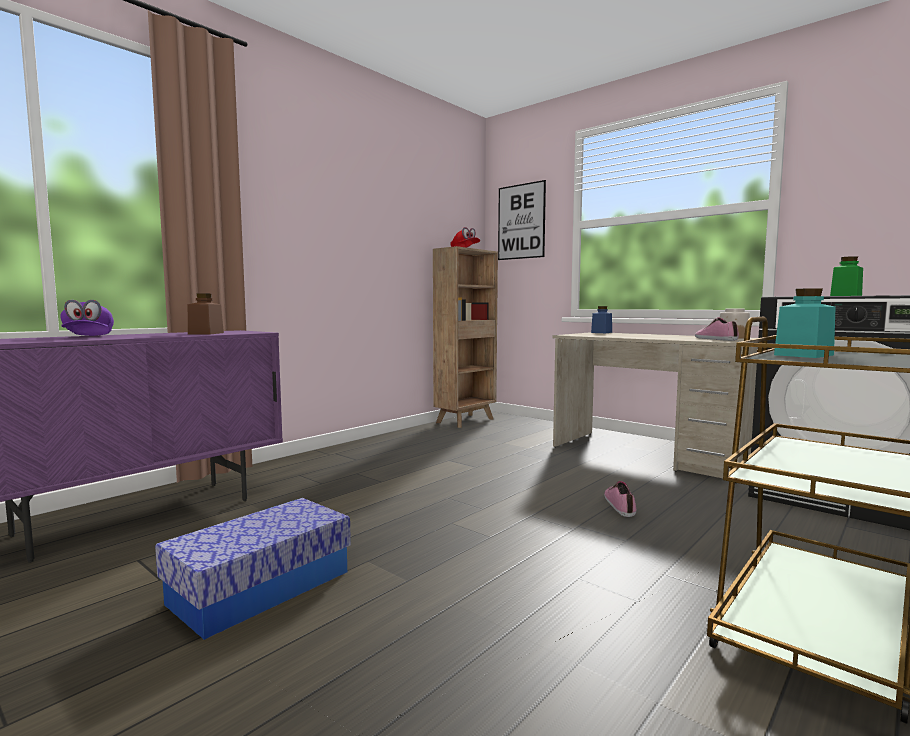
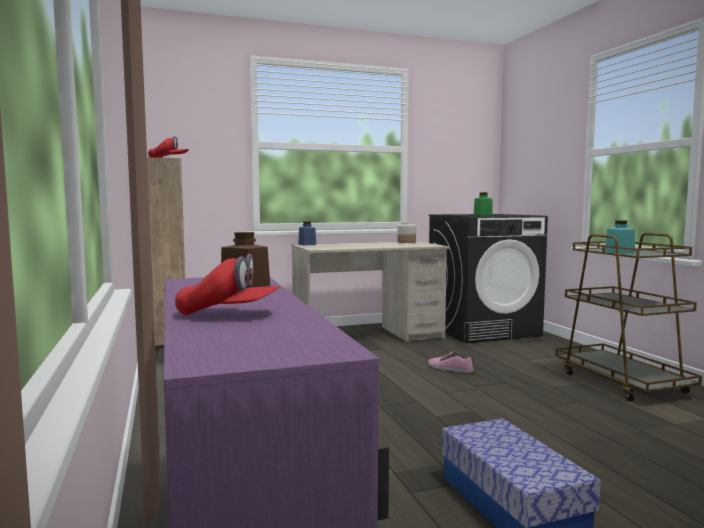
camera: 60 degrees left, 0 degrees up
(88, 336) = (228, 314): purple cap -> red cap
(521, 221) = (188, 132): picture -> none
(715, 339) = (413, 244): shoe -> none

